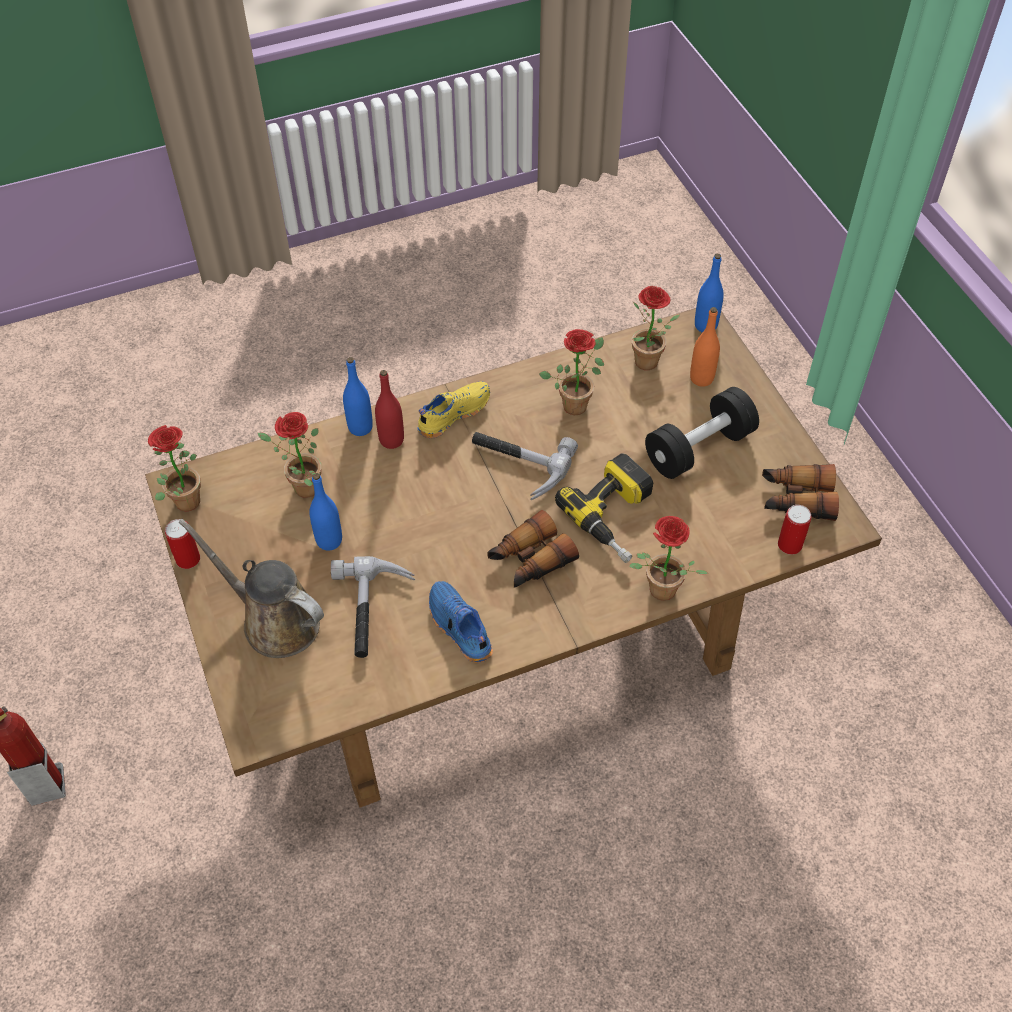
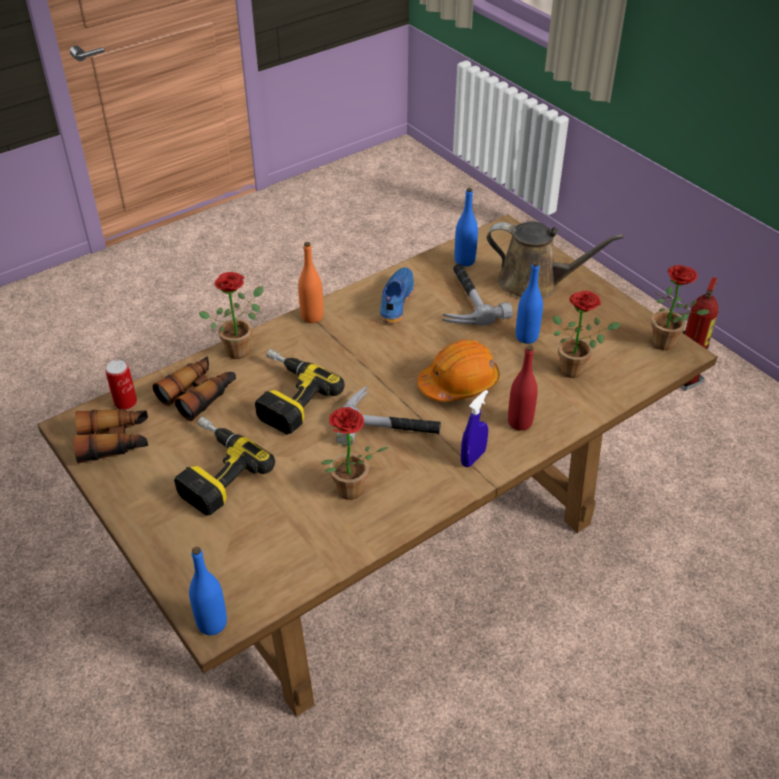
camera: 165 degrees right, 10 degrees down
(188, 559) = (628, 307): can -> none
(360, 427) = (556, 428): blue bottle -> blue bottle (464, 261)
(431, 496) = (459, 383): none -> orange hard hat
(453, 414) = (473, 458): yellow shoe -> blue spray bottle
(458, 628) = (395, 302): blue shoe -> blue shoe turned 120 degrees counterclockwise
(530, 560) = (354, 352): binoculars -> binoculars (199, 394)
(648, 365) = (278, 553): potted plant -> none
(699, 448) = (213, 471): black dumbbell -> power drill
(701, 378) = (214, 549): orange bottle -> orange bottle (312, 317)

